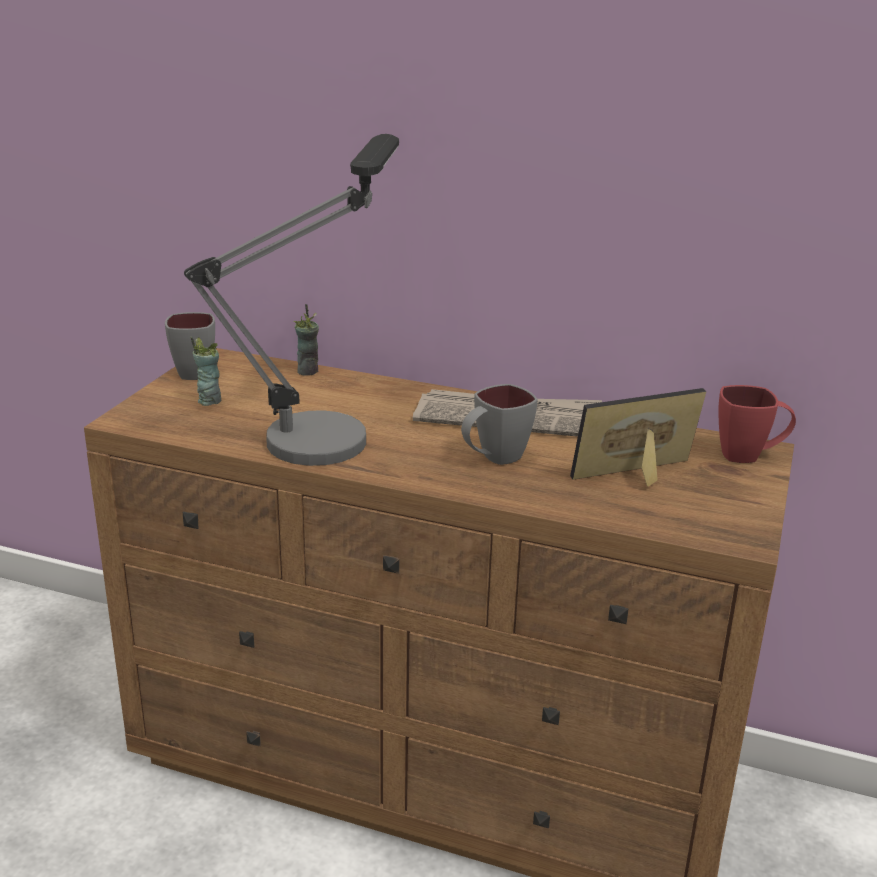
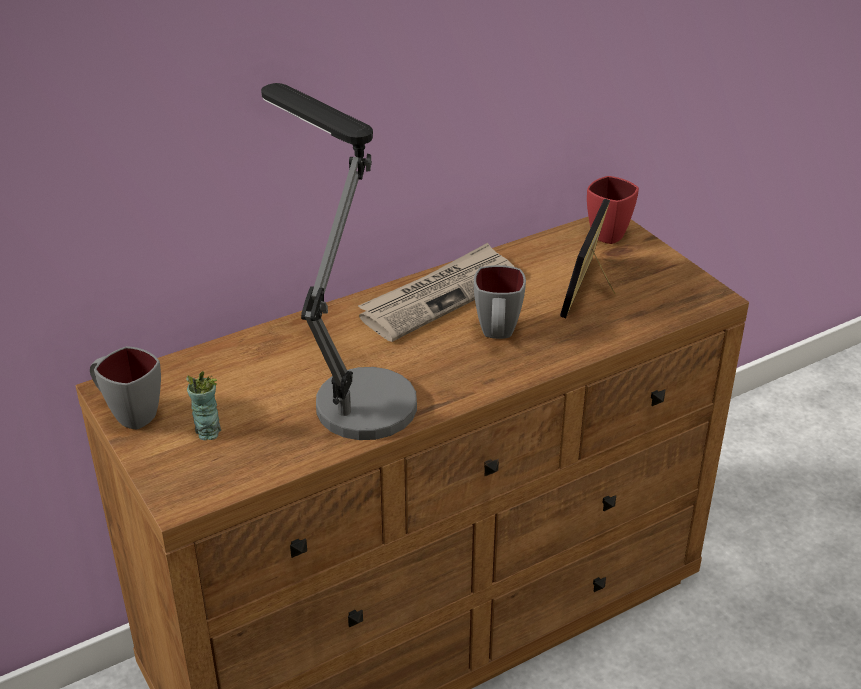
camera: 50 degrees left, 10 degrees up
(308, 371) = (221, 350): cup -> none

